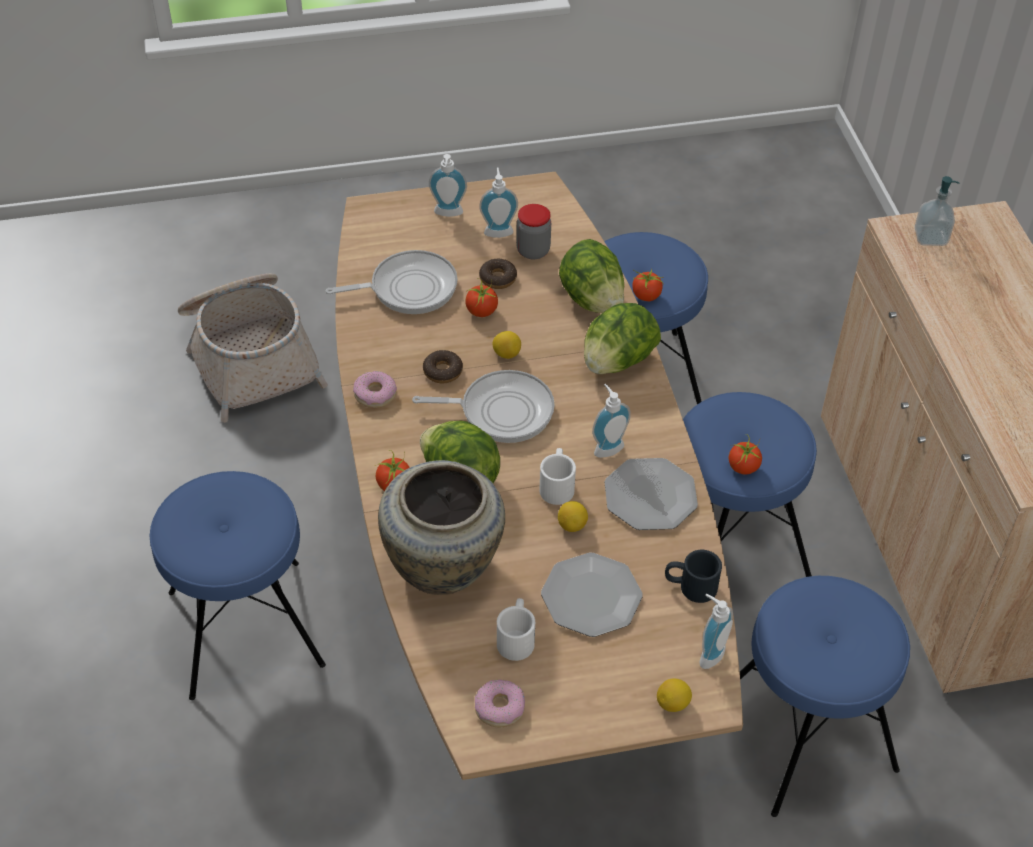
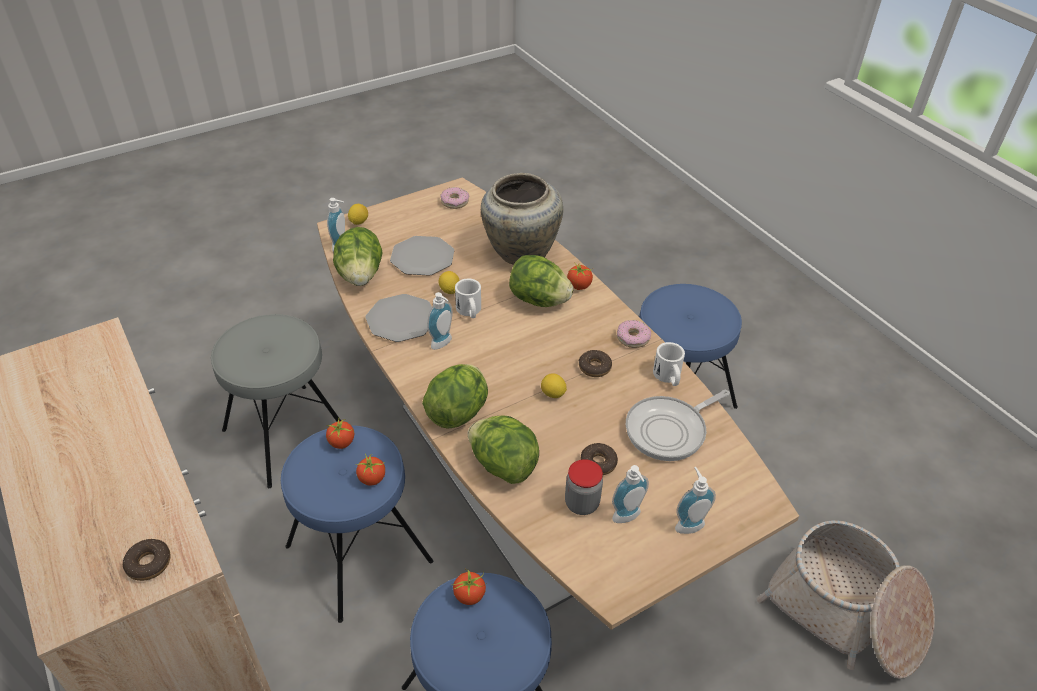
camera: 160 degrees right, 5 degrees down
(481, 311) = (594, 426): tomato -> tomato (372, 479)
(501, 411) = (533, 349): frying pan -> none
(516, 637) = (459, 230): white mug -> white mug (668, 377)
(690, 586) = (360, 275): black mug -> lettuce
(802, 735) = (288, 434): blue stool -> grey stool
(930, 237) = (149, 563): soap dispenser -> donut

